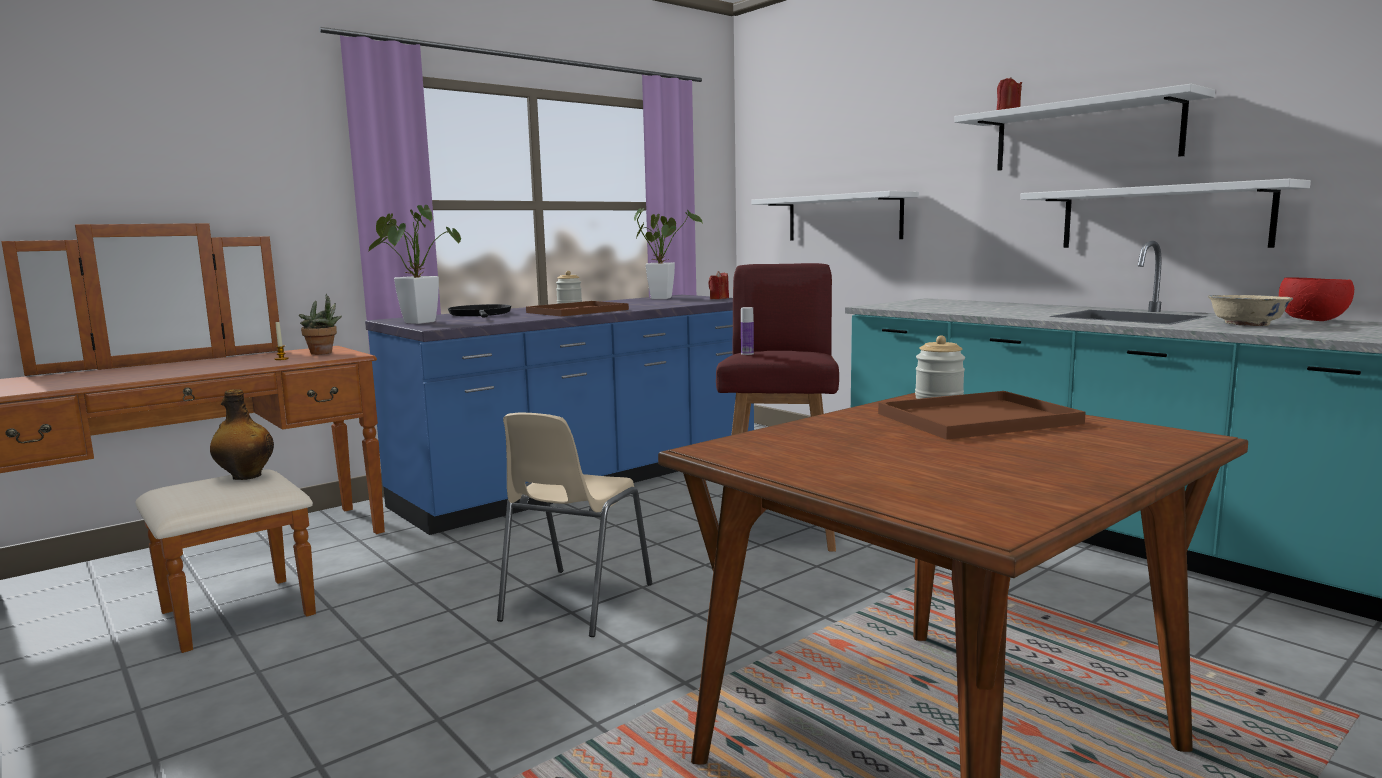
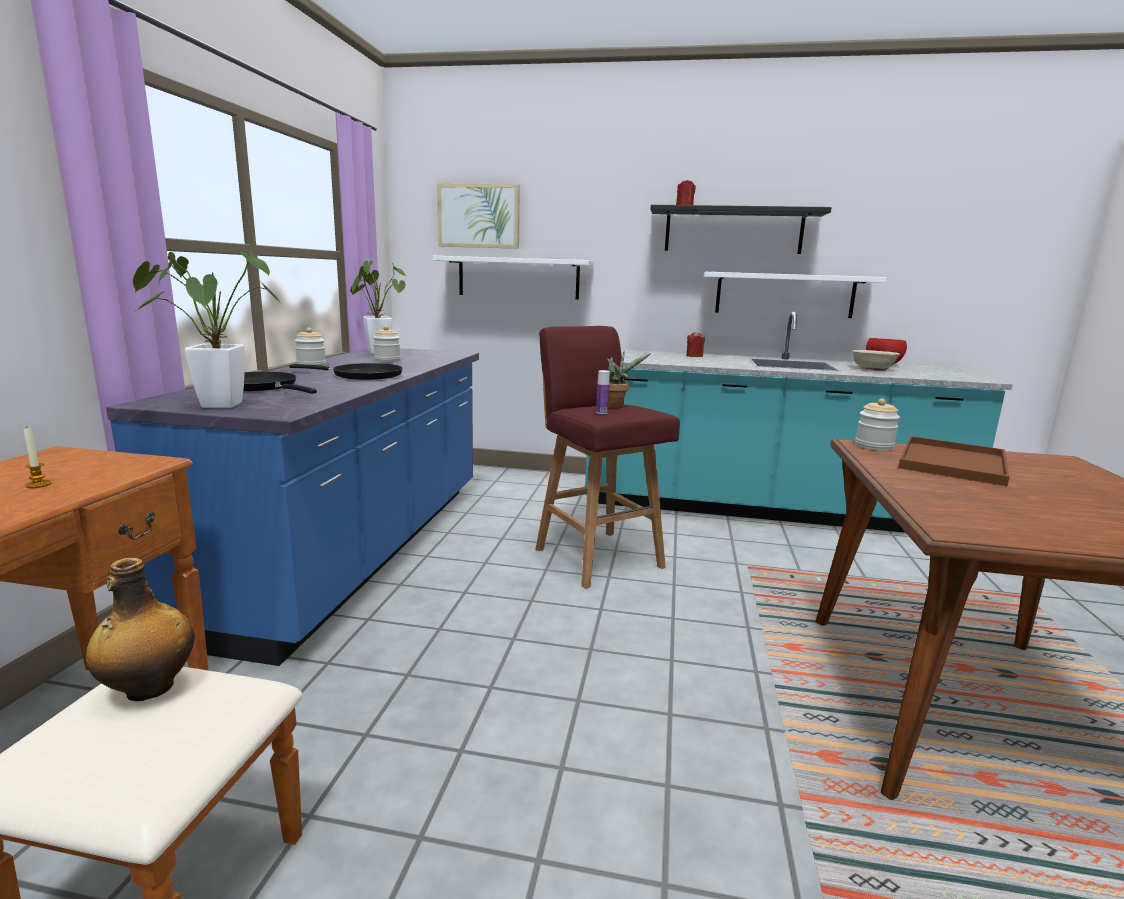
camera: 40 degrees left, 5 degrees up
(324, 353) = (86, 464): potted plant -> potted plant (615, 406)
(574, 602) = (564, 688): beige chair -> none
(576, 311) = (362, 375): brown tray -> black frying pan
(642, 303) = (387, 360): none -> jar
(719, 298) = (440, 352): red candle -> red candle (694, 356)
(808, 153) = (479, 216): none -> picture
(1085, 135) = (733, 231): white shelf -> black shelf

